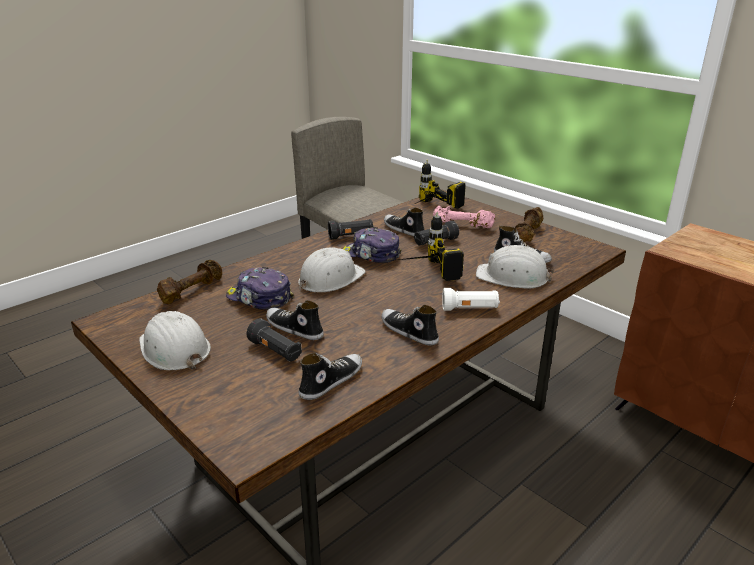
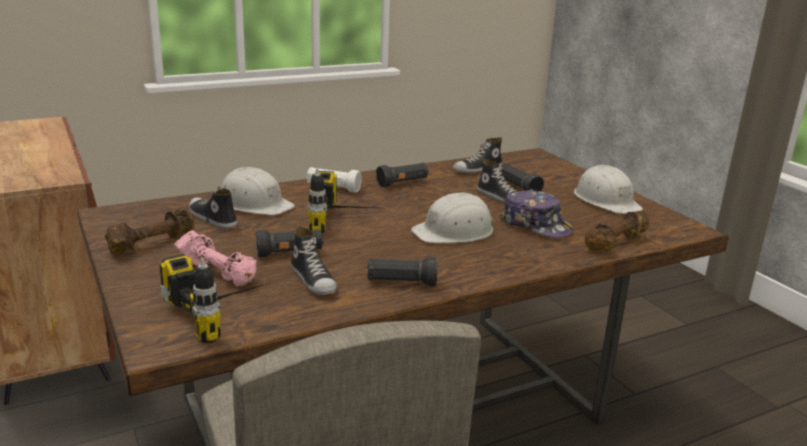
camera: 165 degrees left, 5 degrees down
(371, 255) = (390, 251): cap -> none
(408, 332) = (402, 183): shoe -> black flashlight

